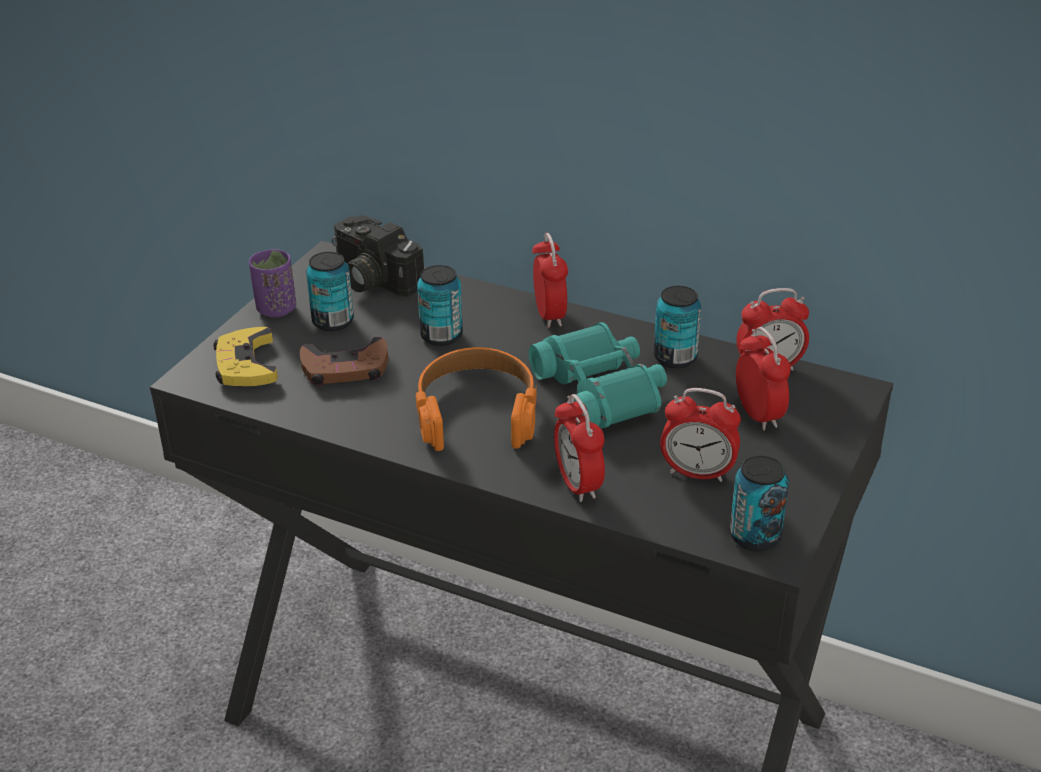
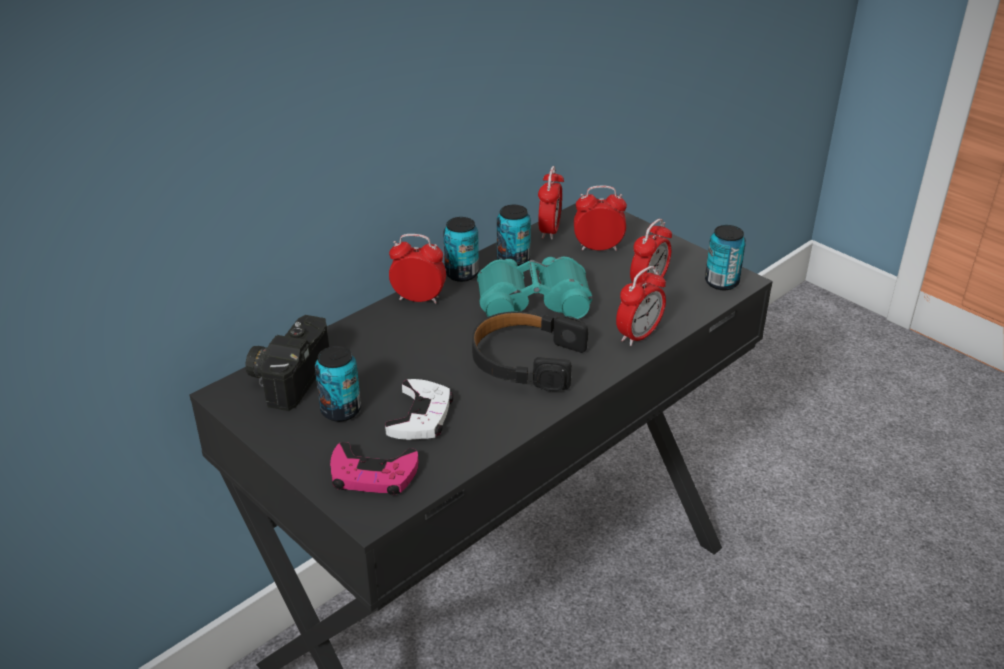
camera: 70 degrees left, 0 degrees up
(245, 364) = (373, 475): yellow game controller -> pink game controller
(276, 309) = (292, 441): purple cup -> none
(345, 369) = (421, 416): brown game controller -> white game controller
(371, 279) = (288, 376): camera -> camera turned 135 degrees clockwise
(441, 336) = (408, 356): can -> can (461, 274)
(477, 412) = (526, 360): orange headphones -> black headphones
(578, 485) = (638, 335): alarm clock -> alarm clock turned 45 degrees counterclockwise

